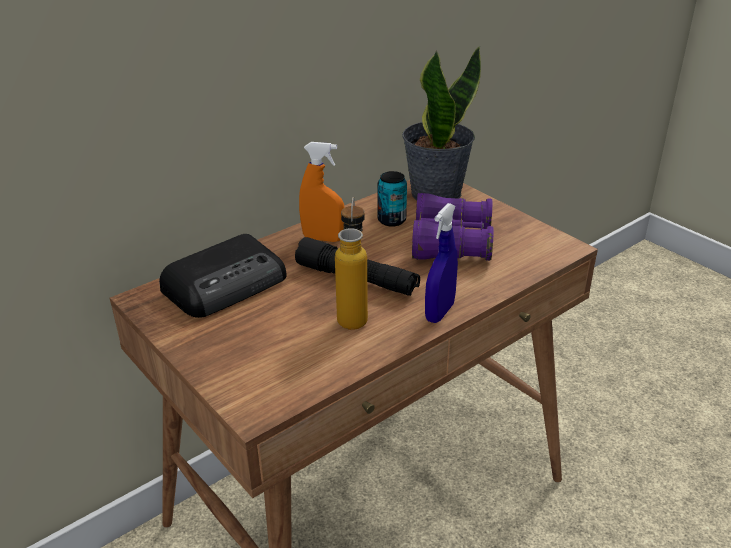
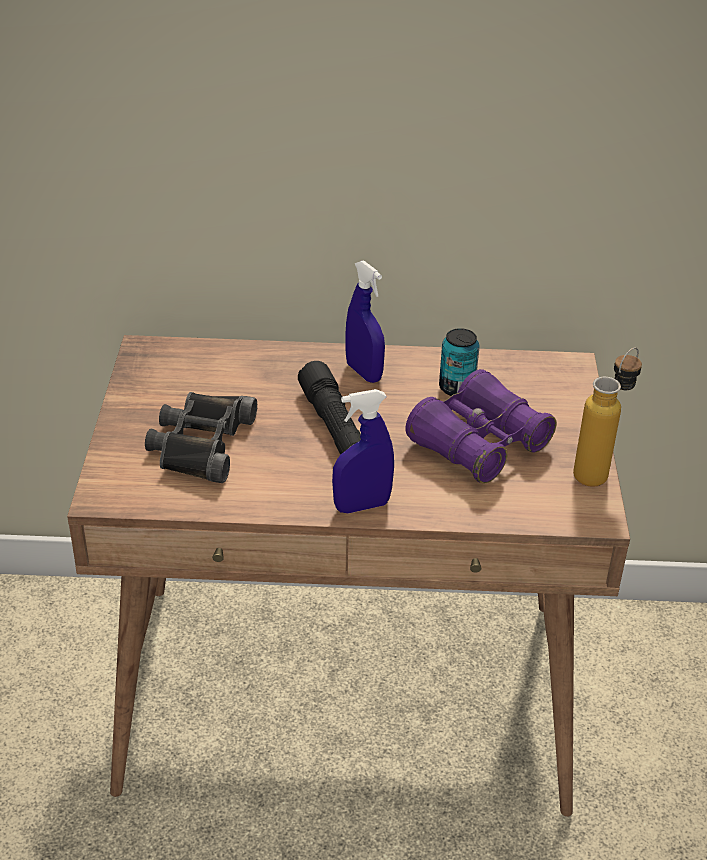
camera: 40 degrees right, 5 degrees up
(227, 284) = (224, 373): radio -> none
(276, 335) = (200, 443): none -> black binoculars
(323, 238) = (364, 372): orange spray bottle -> blue spray bottle
(353, 314) = (286, 461): bottle -> bottle (599, 470)
(435, 193) = (548, 381): potted plant -> none

